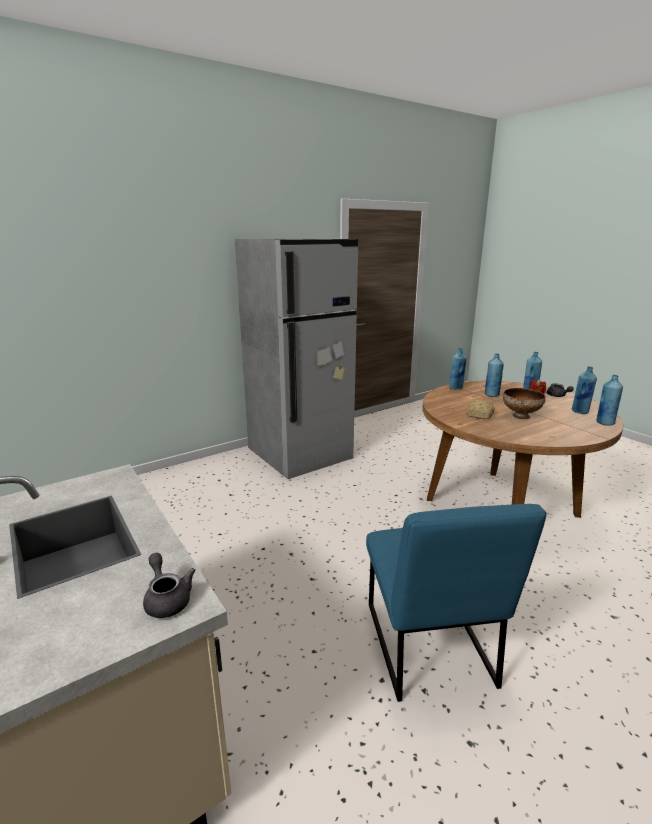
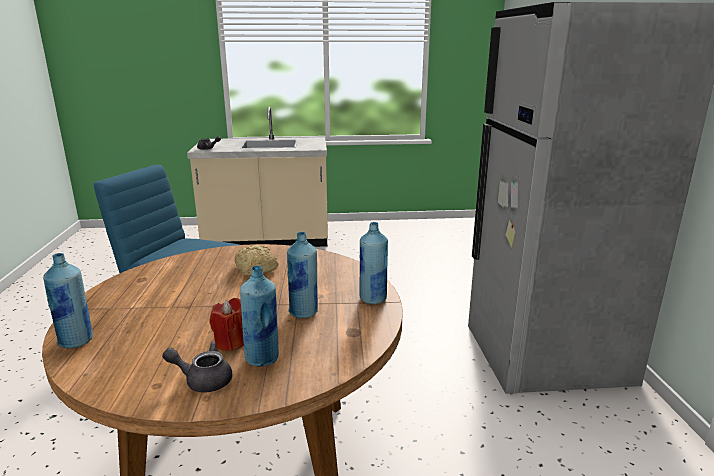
camera: 120 degrees right, 0 degrees up
(521, 416) = (209, 292): bowl -> none
(580, 412) = (130, 349): blue bottle -> none

